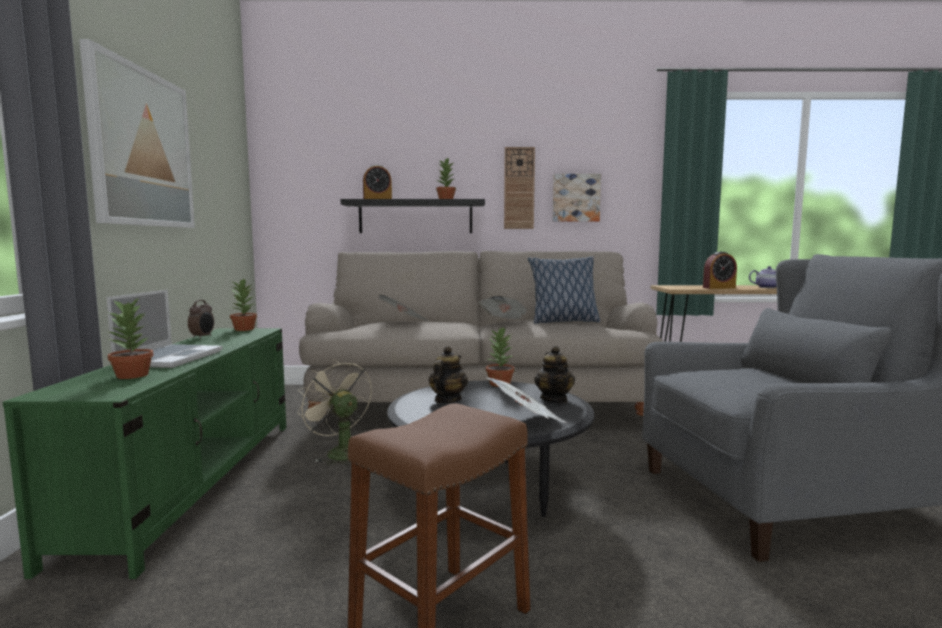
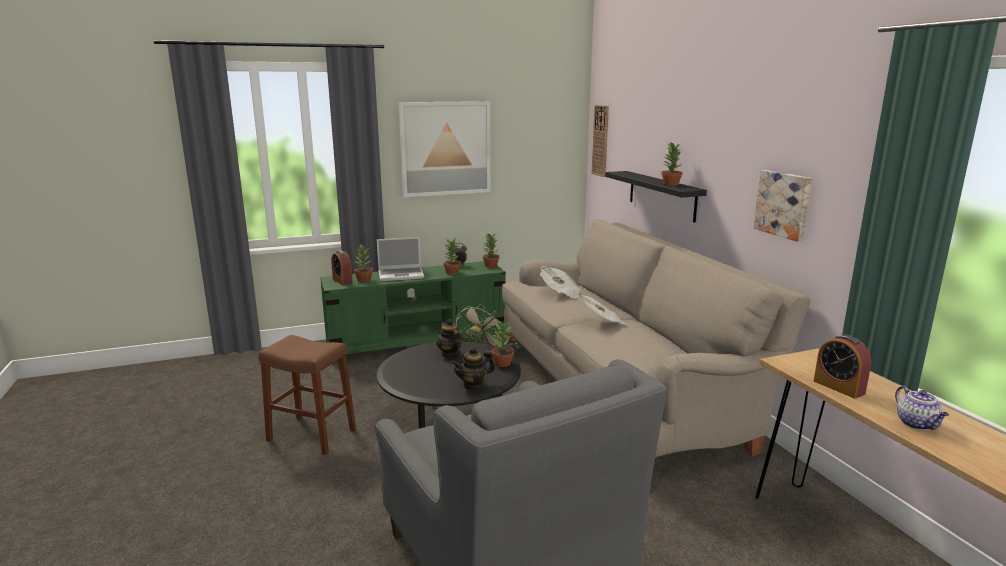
camera: 70 degrees right, 10 degrees up
(230, 341) = (452, 272): none -> potted plant
(377, 199) = (631, 175): alarm clock -> alarm clock (342, 281)
(447, 400) = (450, 354): teapot -> teapot turned 120 degrees counterclockwise
(519, 188) = (735, 181): wall clock -> wall clock (600, 140)
(526, 420) = (419, 382): newspaper -> none
(563, 322) = (638, 343): pillow -> none

